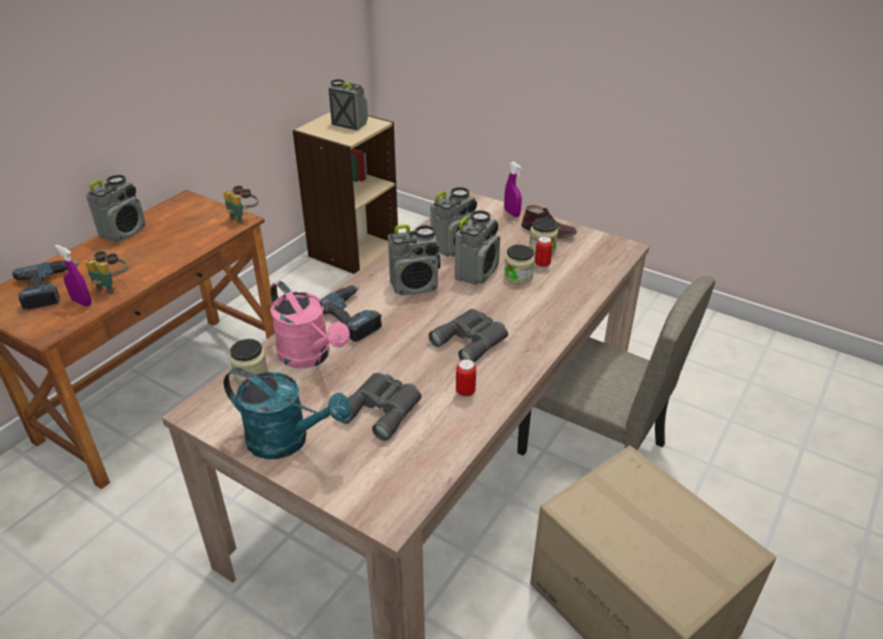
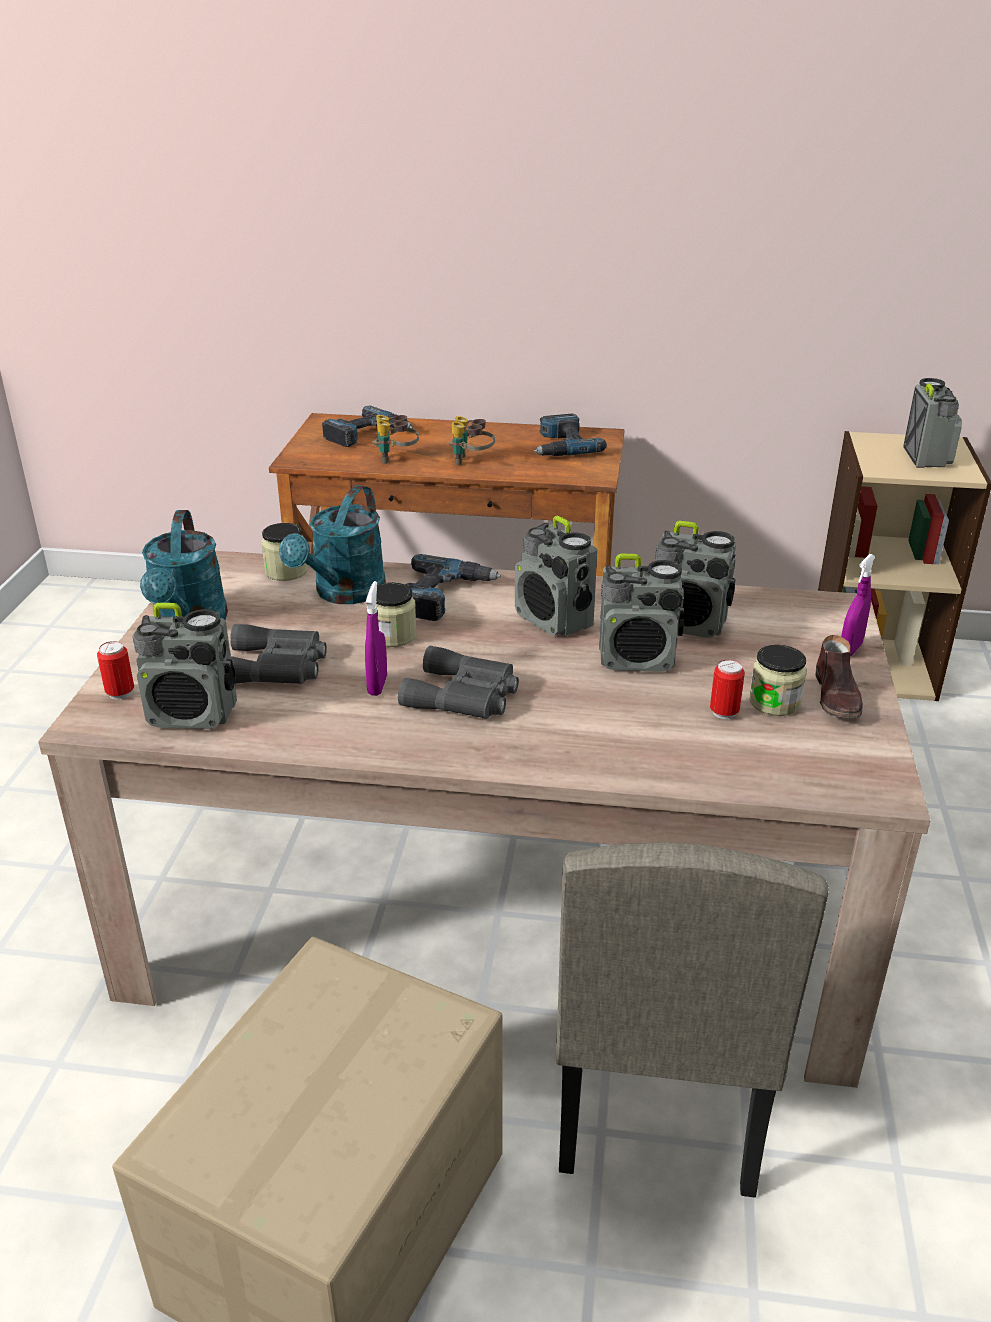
camera: 65 degrees right, 5 degrees down
(82, 302) = (357, 456): purple spray bottle -> purple spray bottle (377, 685)
(124, 232) = (499, 430): radio -> radio (193, 715)
(181, 217) = (561, 446): none -> power drill
(243, 217) = (602, 475): binoculars -> binoculars (471, 462)
(310, 357) = (344, 594): pink watering can -> turquoise watering can
(465, 392) = (343, 718): can -> can (120, 693)
(518, 276) = (664, 698): jar -> jar (393, 635)

